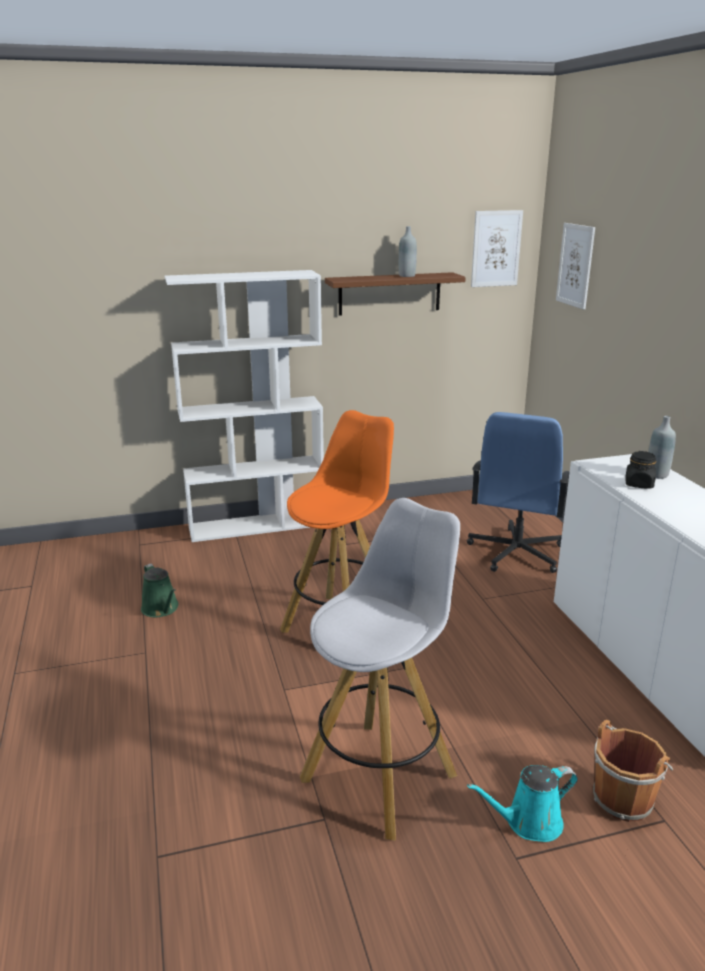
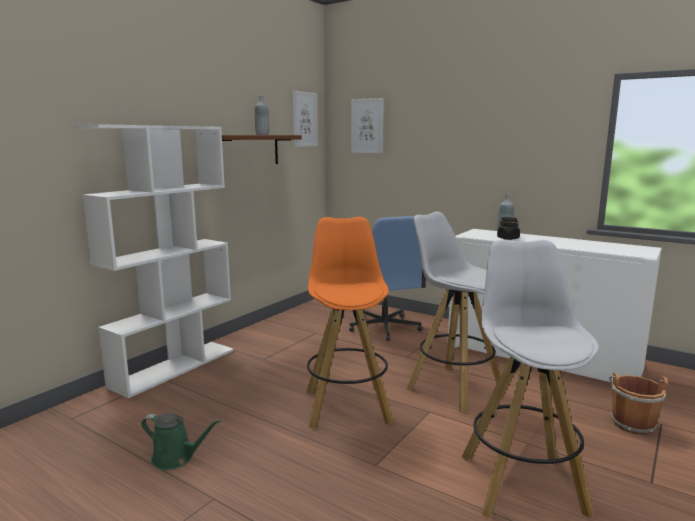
camera: 40 degrees left, 10 degrees down
(475, 655) = (453, 388): none -> white stool
(528, 822) = (624, 460): turquoise watering can -> none

